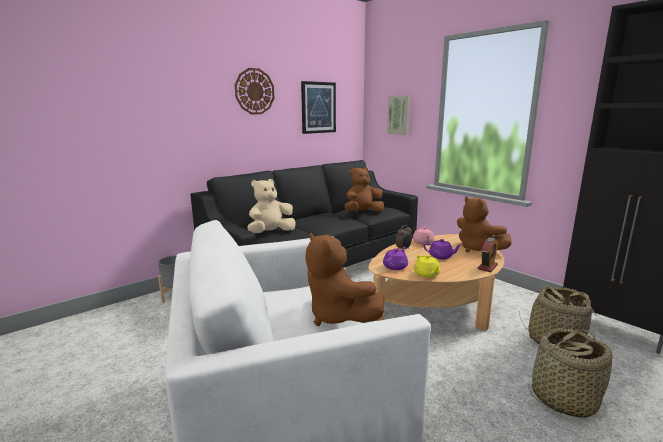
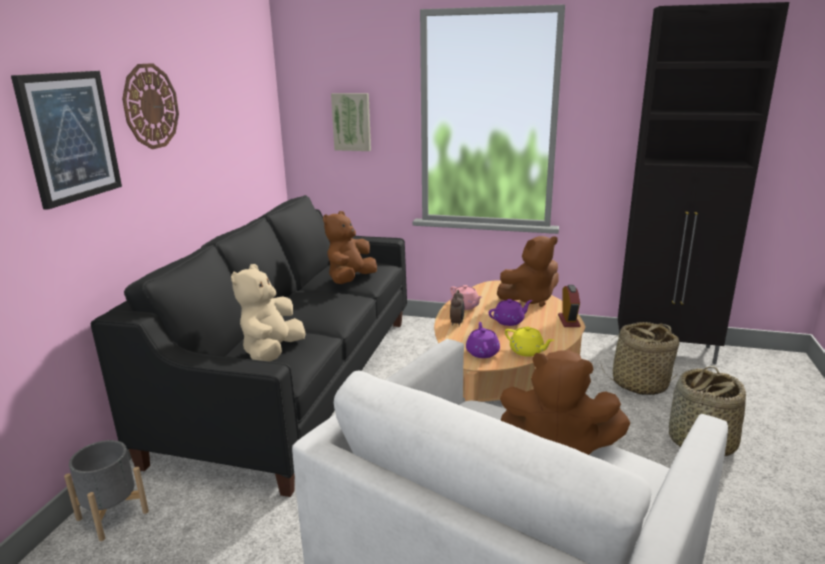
camera: 35 degrees left, 5 degrees up
(318, 107) = (232, 119): picture -> picture (70, 137)
(477, 249) = (530, 299): brown plush toy -> brown plush toy turned 45 degrees counterclockwise

